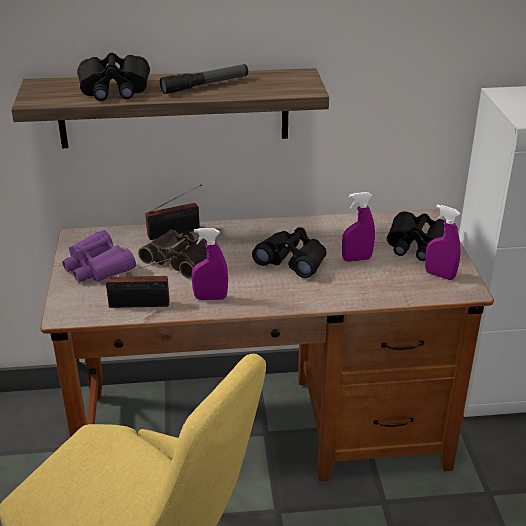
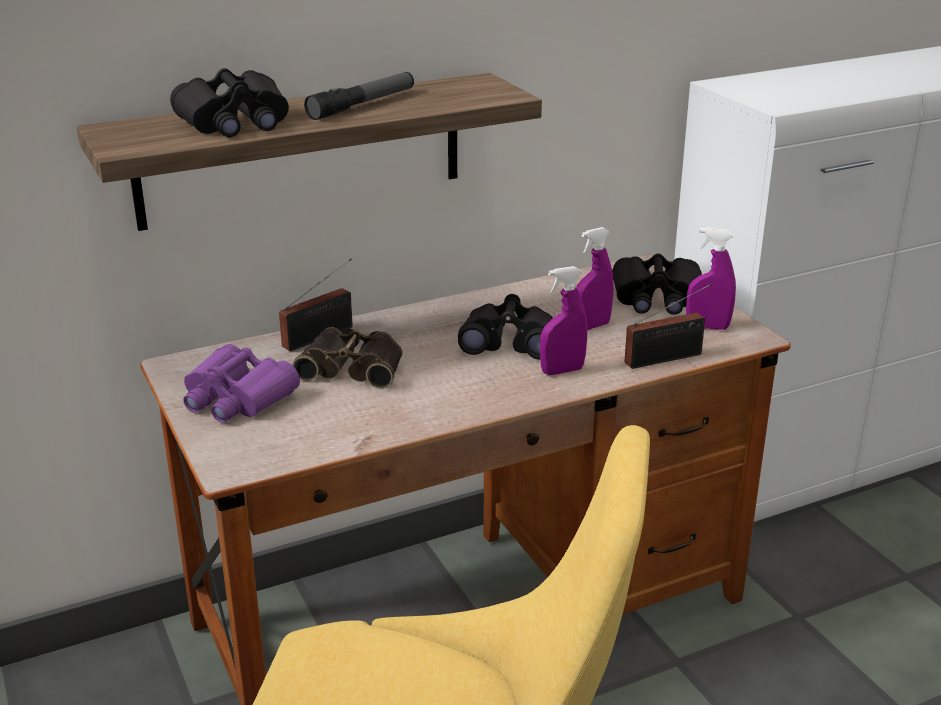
camera: 20 degrees left, 5 degrees down
(143, 304) = (340, 432): radio -> radio (667, 358)
(210, 298) = (431, 406): purple spray bottle -> purple spray bottle (562, 371)

